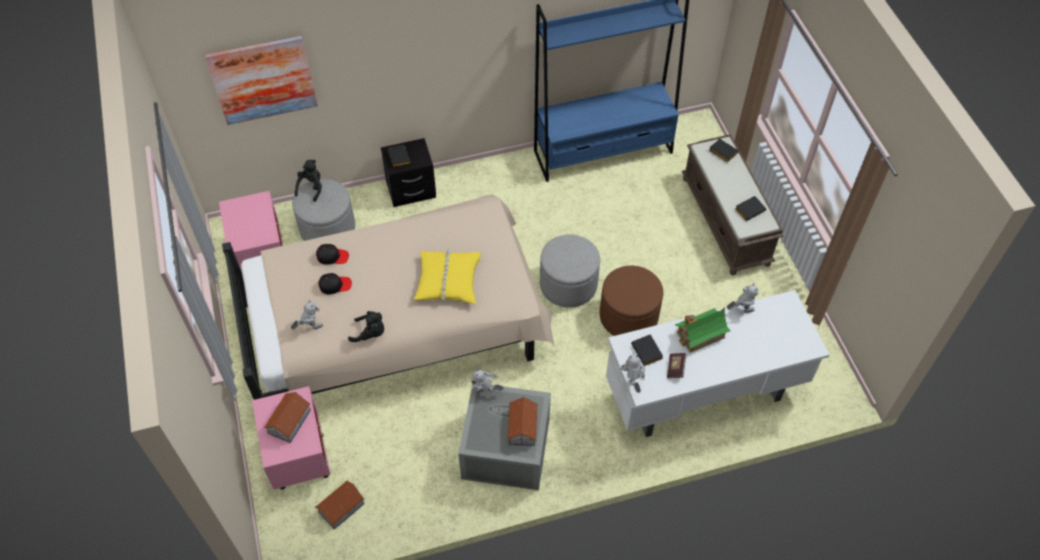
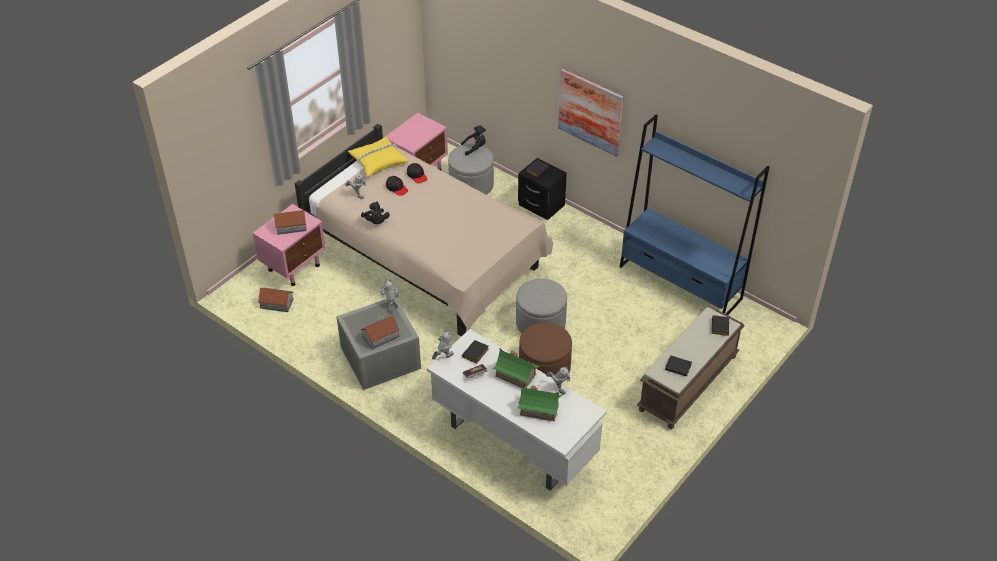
camera: 55 degrees right, 10 degrees down
(263, 80) = (478, 49): picture -> picture (590, 112)
(448, 281) = (447, 234): yellow pillow -> yellow pillow (378, 161)
(758, 341) = (539, 409): none -> toy house

